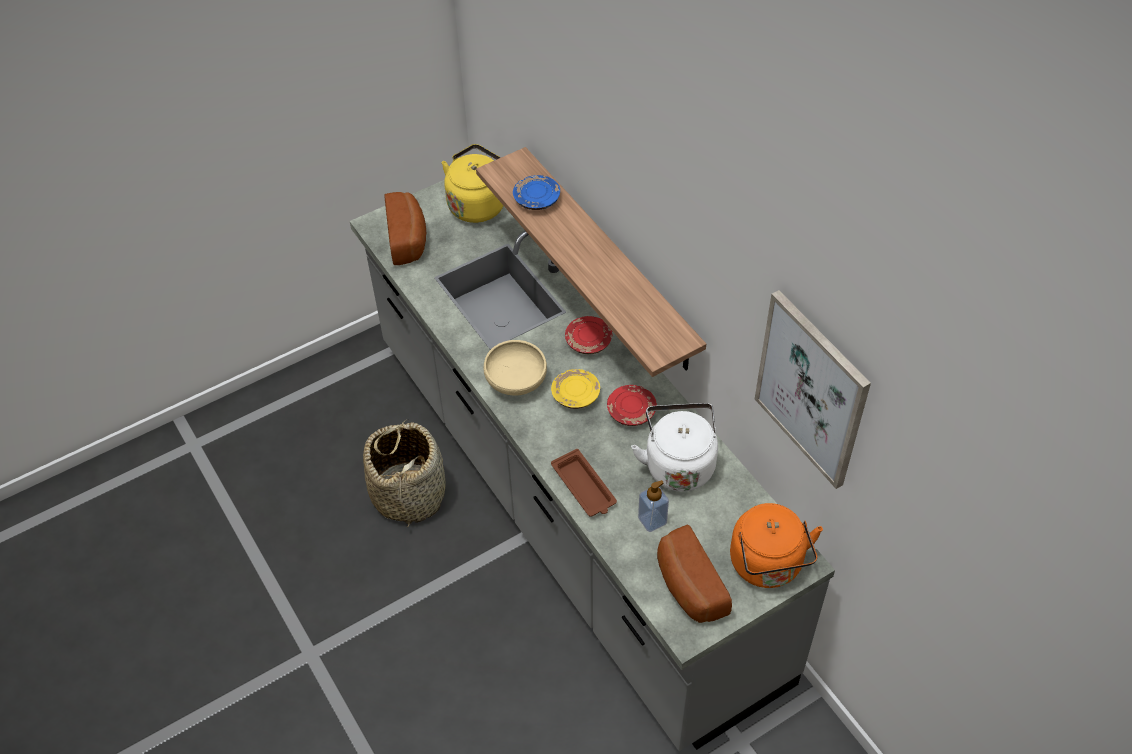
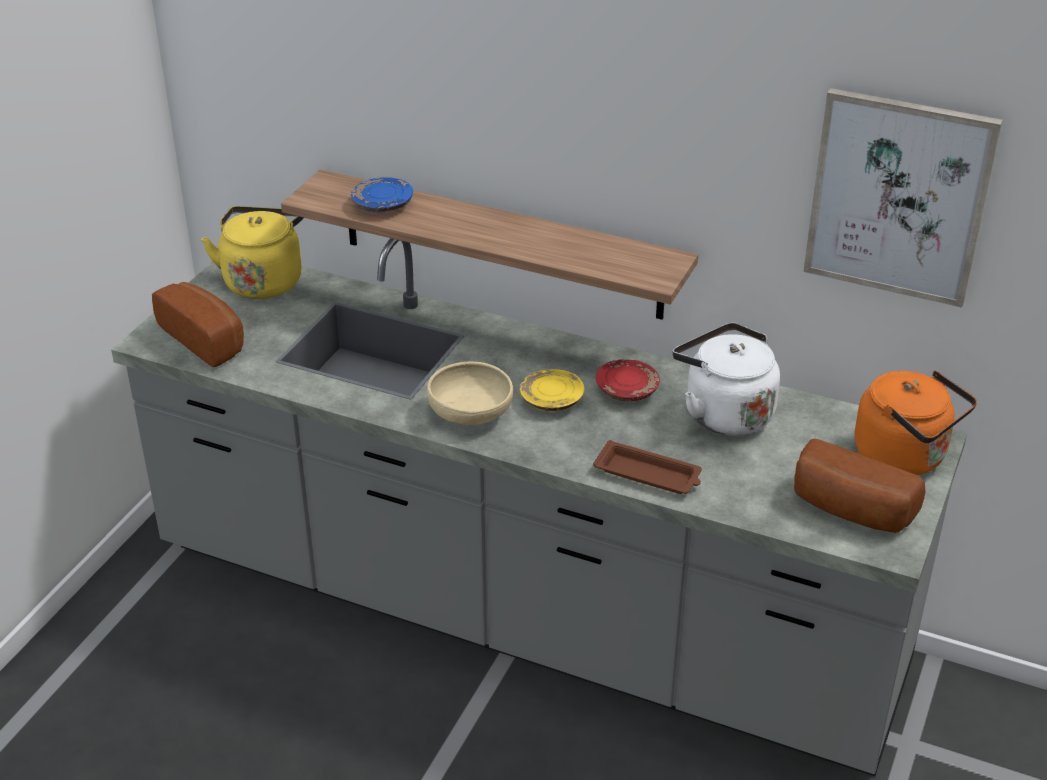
camera: 35 degrees left, 15 degrees down
(409, 494) = (319, 692): basket -> none
(588, 341) = (516, 350): red plate -> none
(652, 520) = (751, 471): soap dispenser -> none

